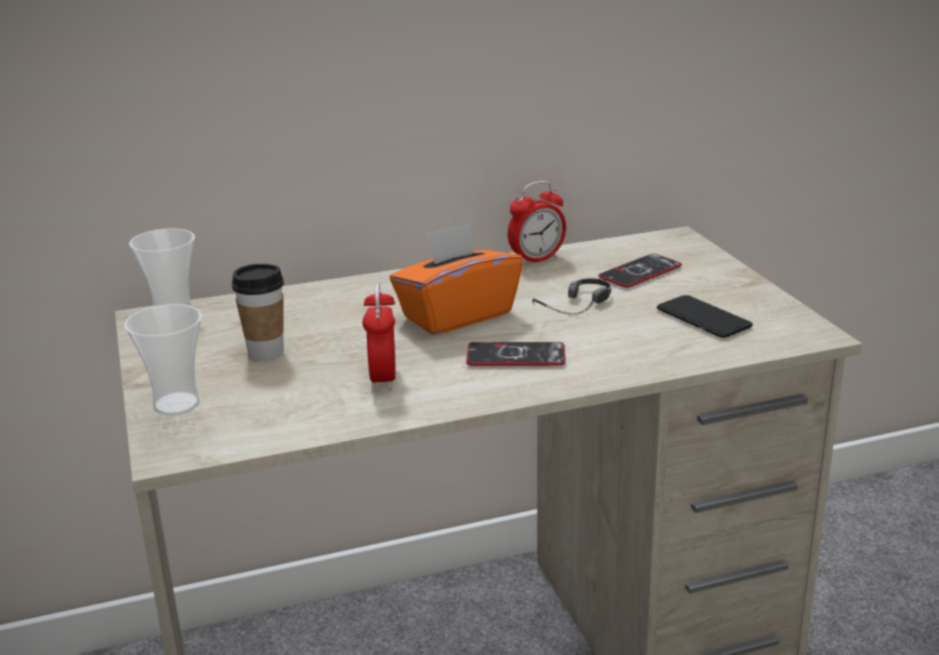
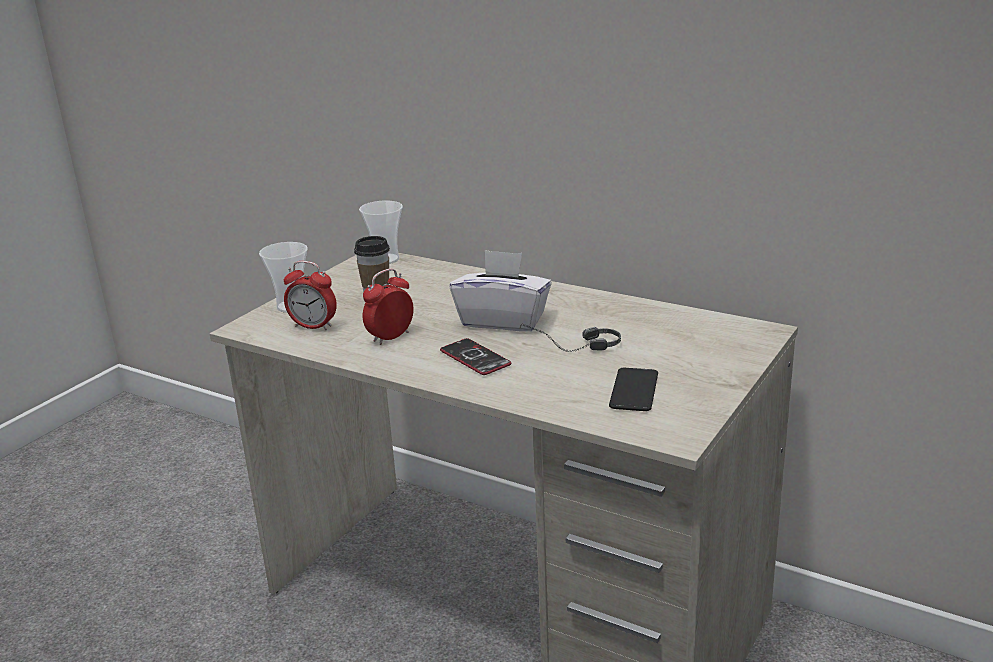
camera: 50 degrees right, 0 degrees up
(456, 315) = (503, 320): orange tissue box -> white tissue box
(536, 259) = (631, 306): alarm clock -> alarm clock (313, 326)
(640, 272) = (673, 343): phone -> none

